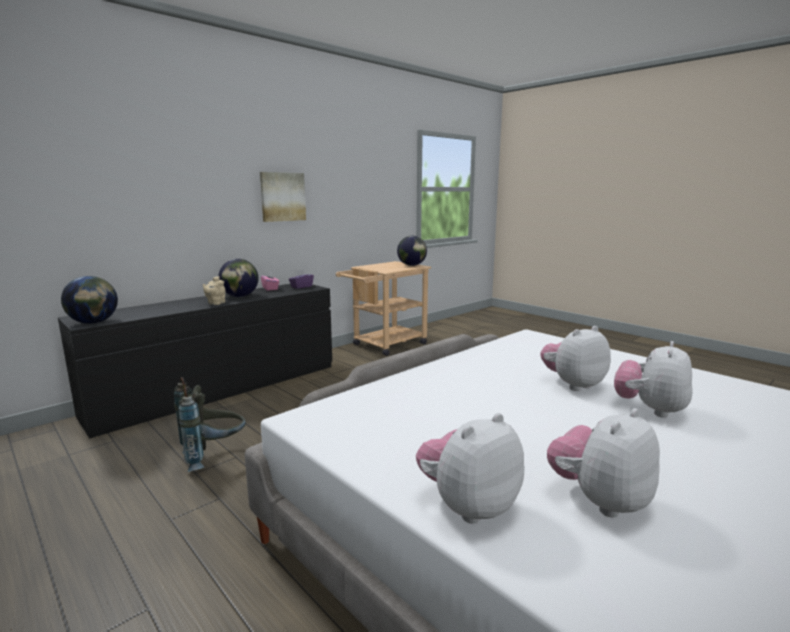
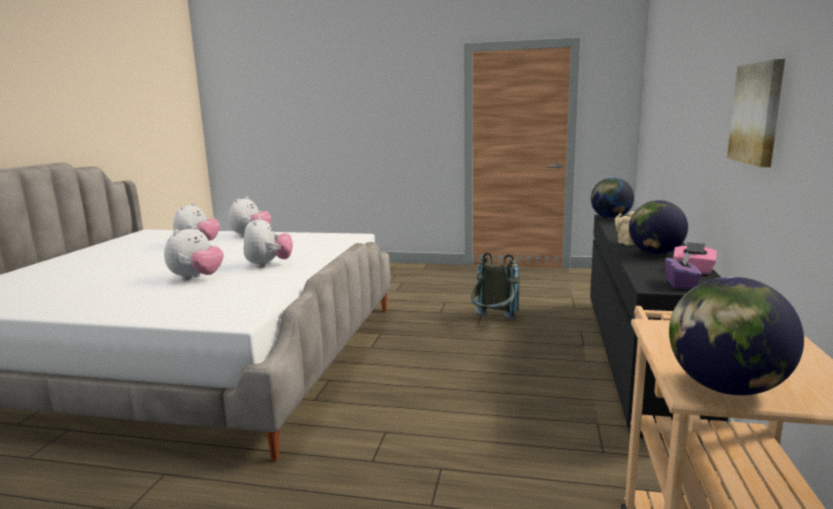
camera: 145 degrees right, 0 degrees up
(650, 409) = (144, 275): plush toy -> plush toy (268, 265)

